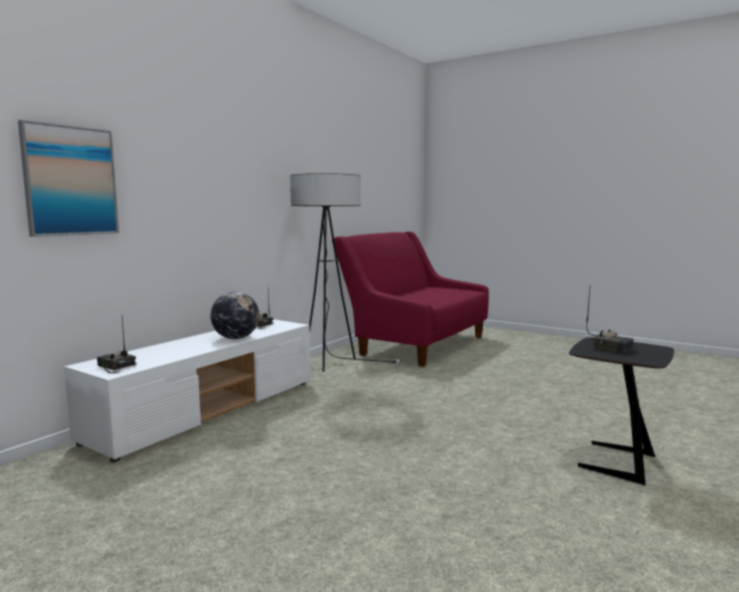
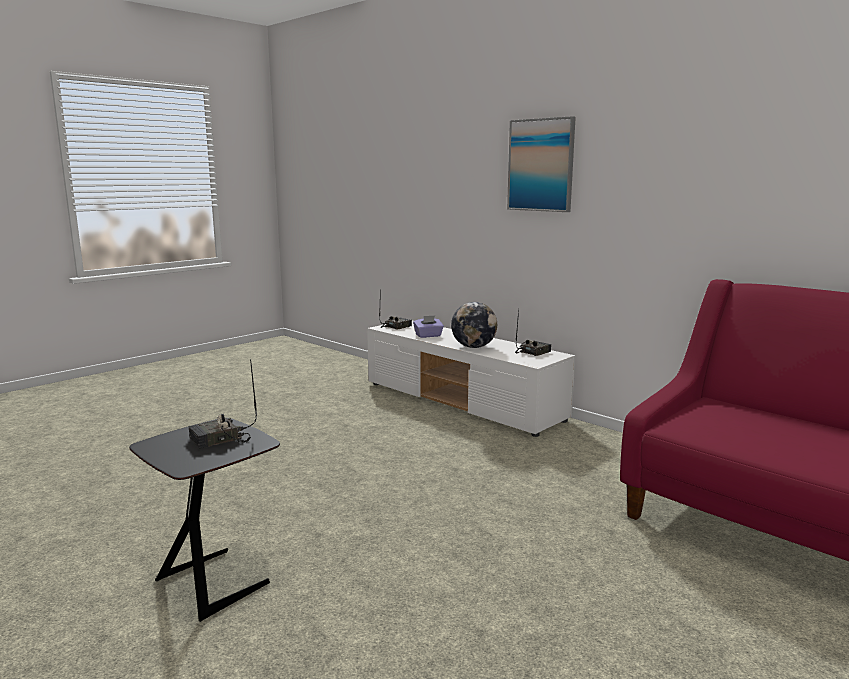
camera: 100 degrees right, 5 degrees up
(70, 181) = (424, 194): picture -> picture (541, 165)
(177, 353) = (428, 335): none -> purple tissue box
(331, 367) = (609, 452): floor lamp -> none

